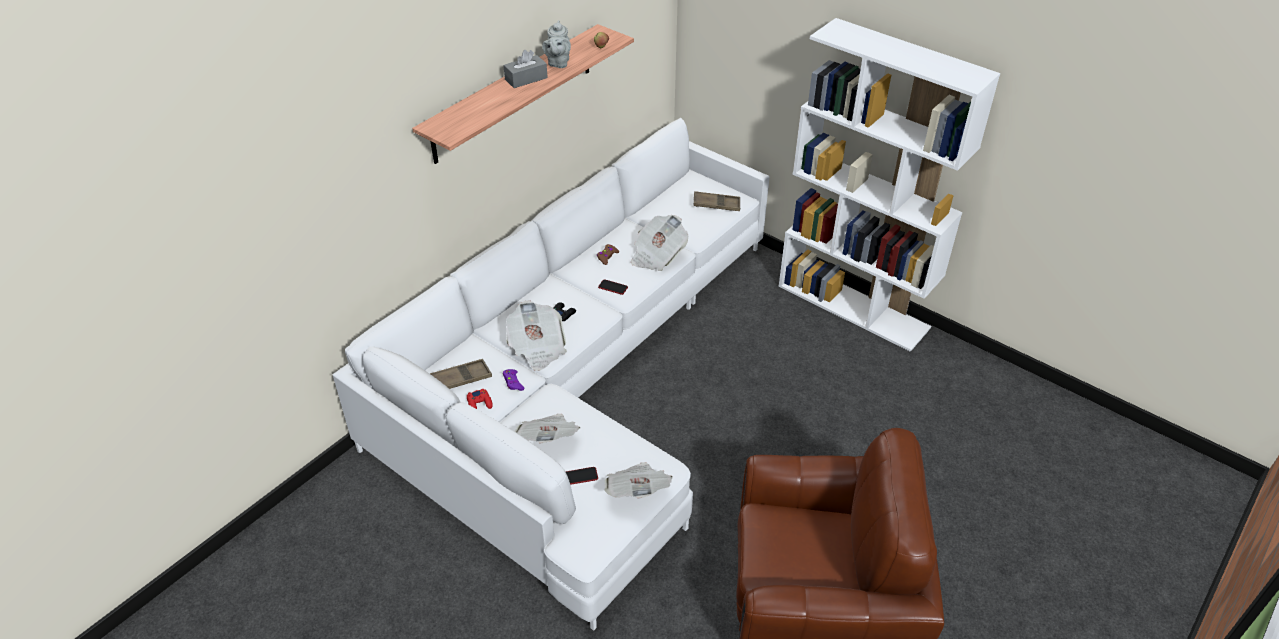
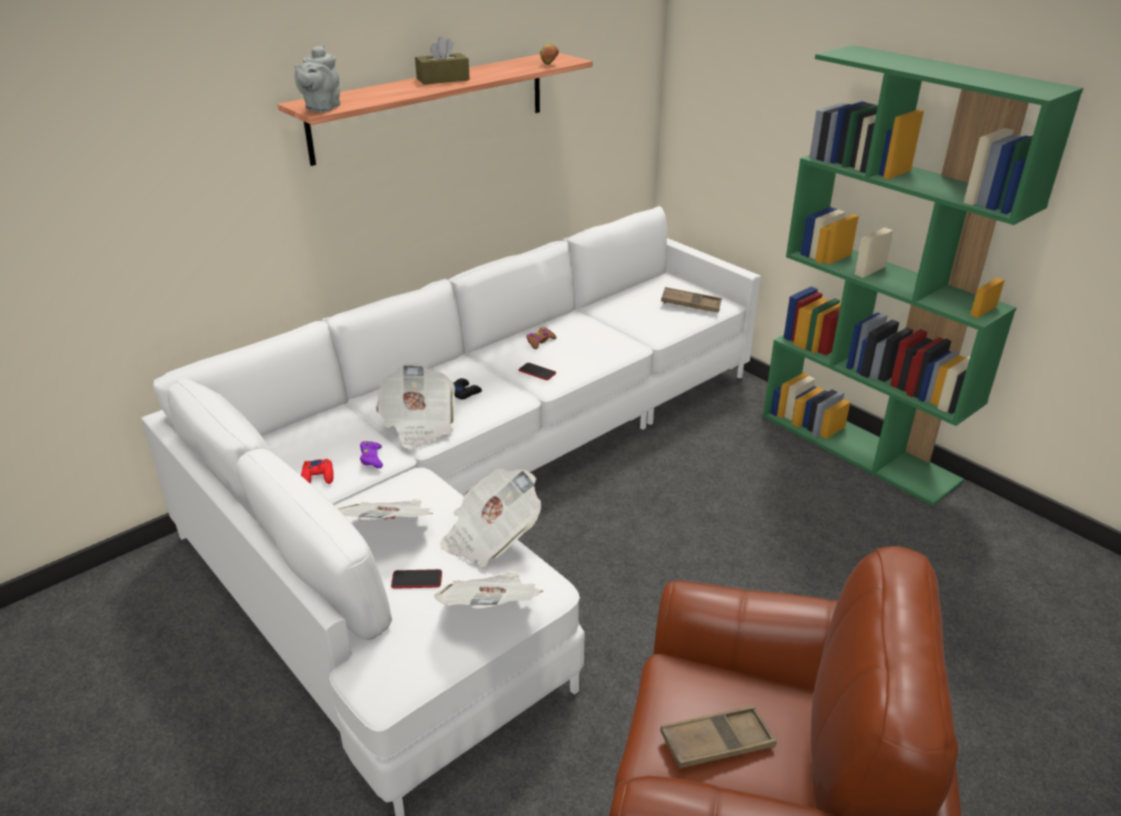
camera: 10 degrees right, 10 degrees down
(461, 378) = (307, 447): brown tray -> brown tray (717, 742)
(526, 79) = (443, 79): grey tissue box -> brown tissue box
(558, 63) = (489, 71): grey teapot -> grey teapot (321, 108)
(657, 255) = (603, 346): newspaper -> newspaper (490, 537)
(854, 306) = (859, 447): white bookcase -> green bookcase

